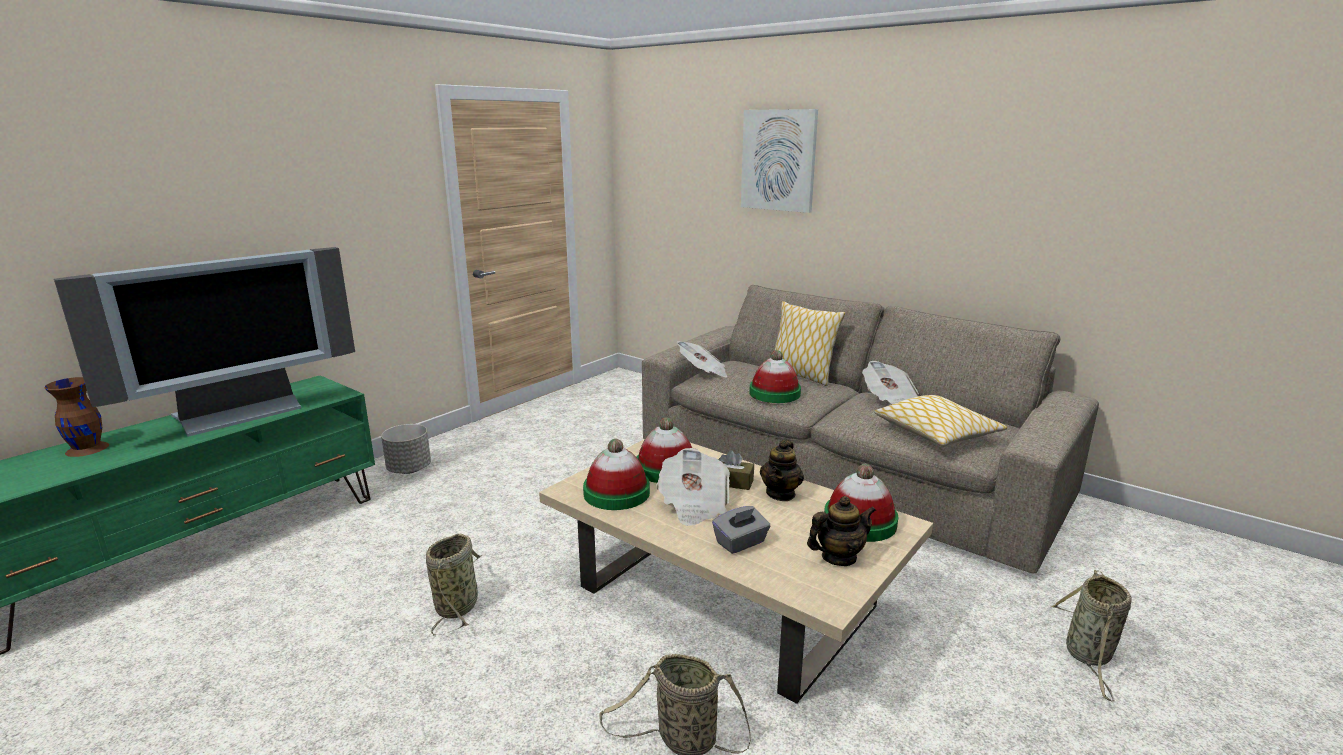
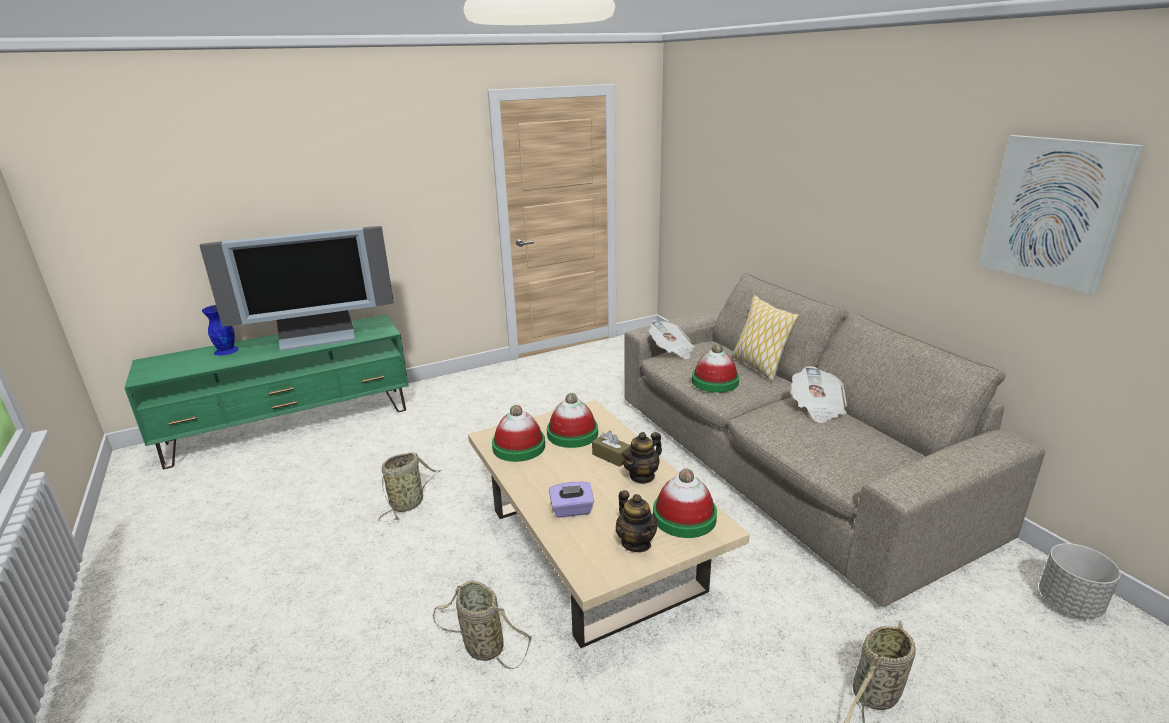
camera: 25 degrees right, 5 degrees up
(88, 448) = (227, 350): brown vase -> blue vase
(409, 469) = (444, 391): grey planter -> grey planter (1069, 603)
(693, 505) = (565, 470): newspaper -> none
(741, 543) = (572, 510): grey tissue box -> purple tissue box
(778, 160) = (781, 156): picture -> picture (1054, 211)
(838, 557) = (636, 543): teapot -> teapot turned 60 degrees clockwise
(937, 433) = (830, 450): pillow -> none

